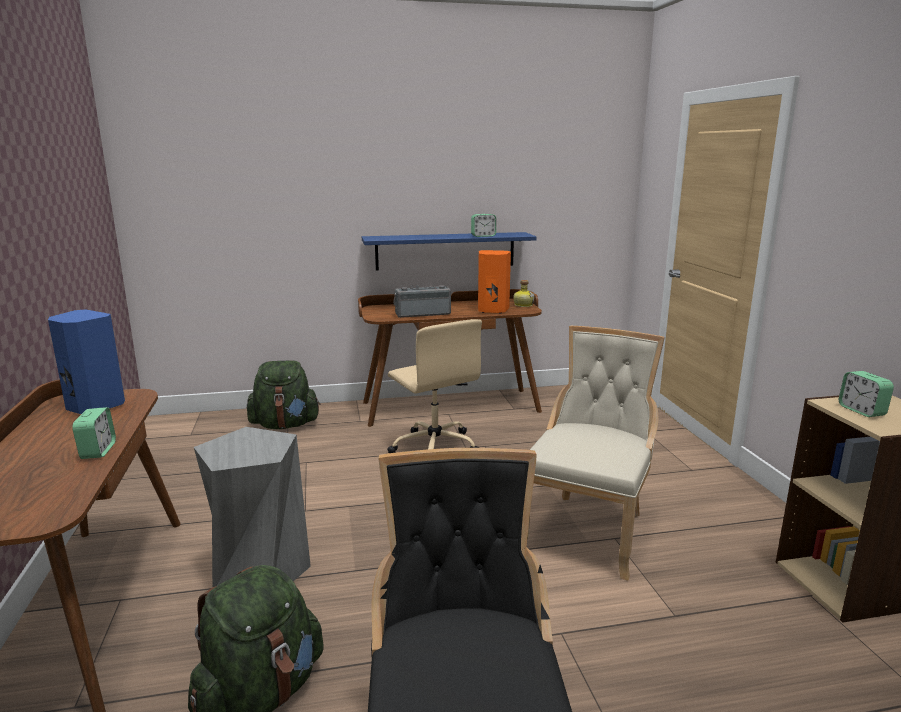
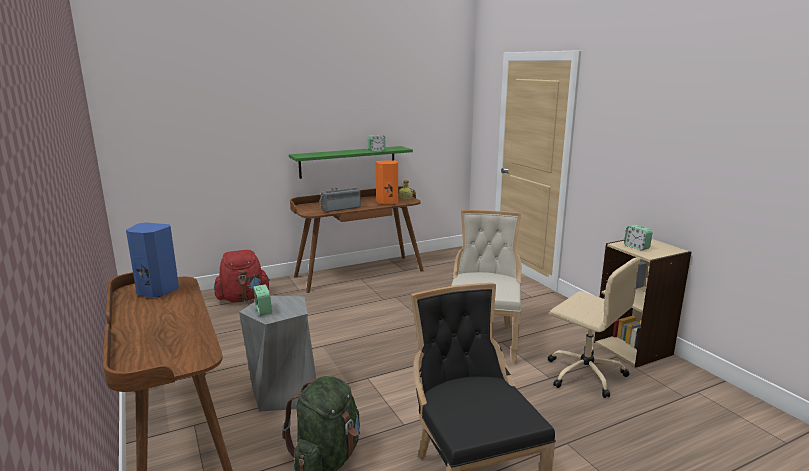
camera: 15 degrees left, 0 degrees up
(98, 451) = (192, 318): alarm clock -> alarm clock (263, 311)
(285, 425) = (243, 298): green backpack -> red backpack
(434, 447) = (361, 301): beige office chair -> beige office chair (584, 373)
(445, 251) = (348, 162): blue shelf -> green shelf

